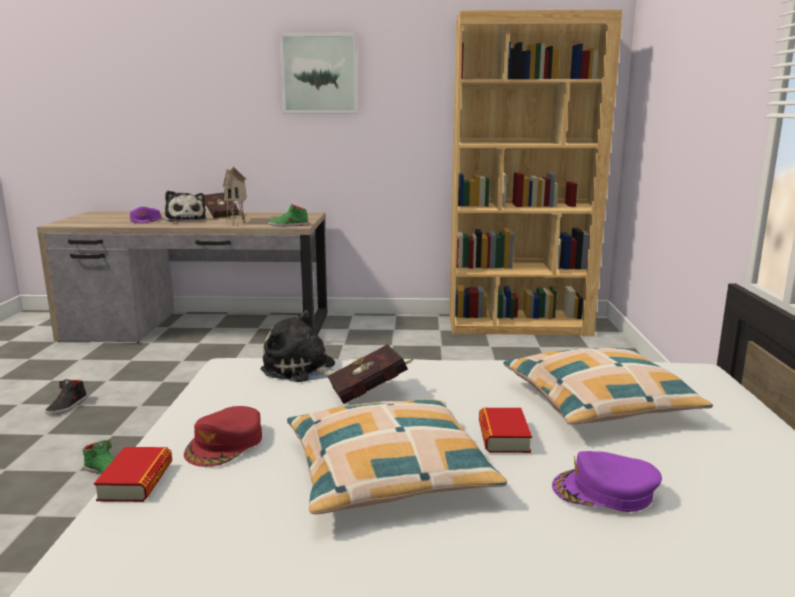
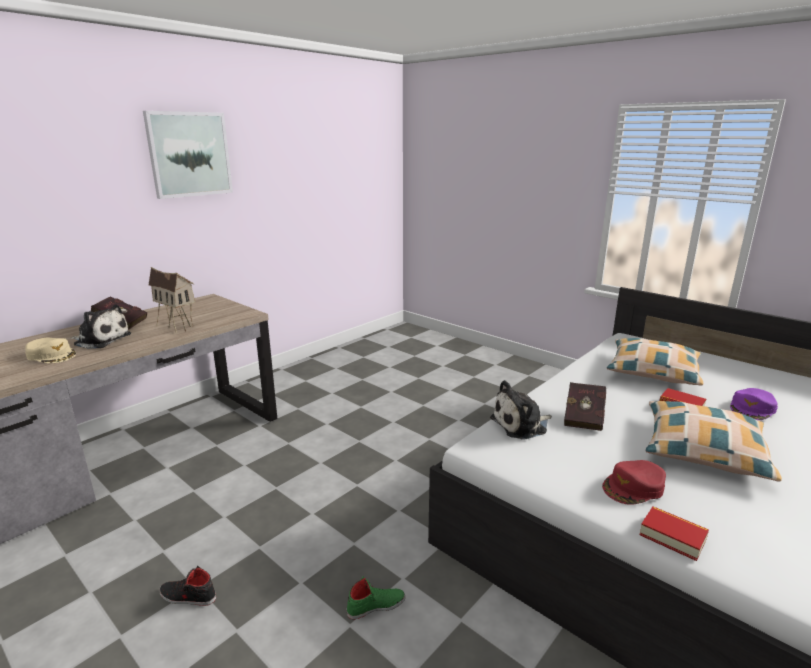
camera: 50 degrees left, 5 degrees up
(67, 406) = (187, 596): black shoe -> black shoe turned 135 degrees clockwise
(145, 220) = (52, 355): purple cap -> beige cap
(225, 444) = (633, 487): red cap -> red cap turned 90 degrees clockwise
(288, 225) = (238, 316): green shoe -> none
(519, 325) = (374, 345): brown bookcase -> none

